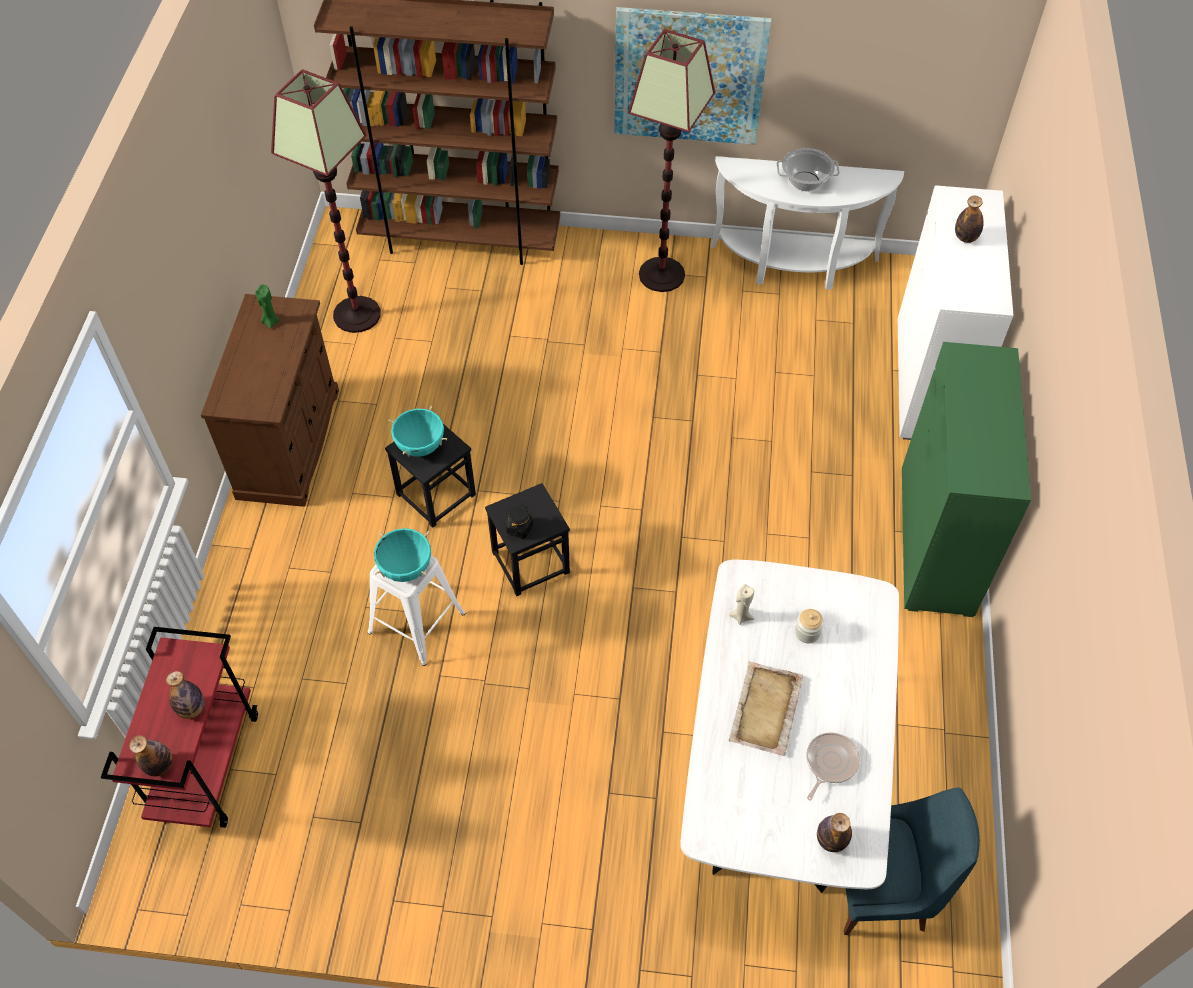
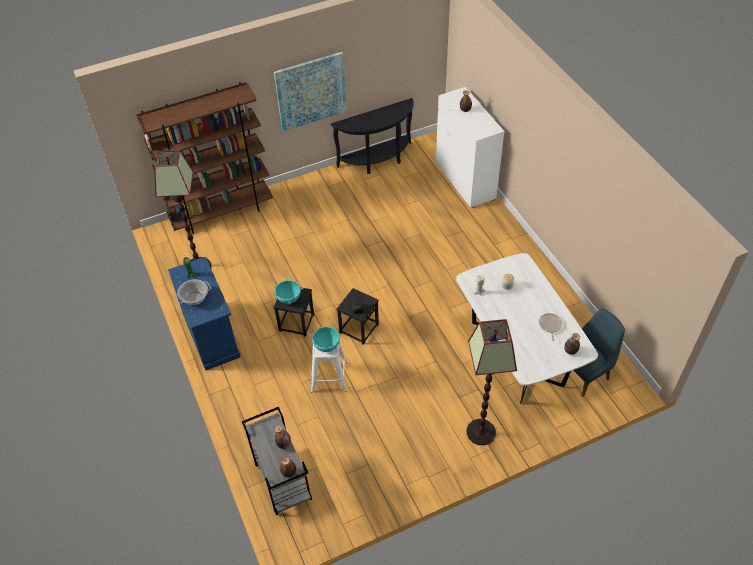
camera: 30 degrees left, 5 degrees down
(205, 764) = (282, 481): red cart -> grey cart
(289, 443) = (211, 335): brown cabinet -> blue cabinet
(662, 275) = (325, 188): floor lamp -> floor lamp (481, 432)
(765, 710) = (513, 320): beige tray -> none
(793, 267) = (378, 160): white console table -> black console table
(805, 181) = (376, 118): cooking pot -> cooking pot (195, 298)
(936, 540) = (512, 240): green dresser -> none

